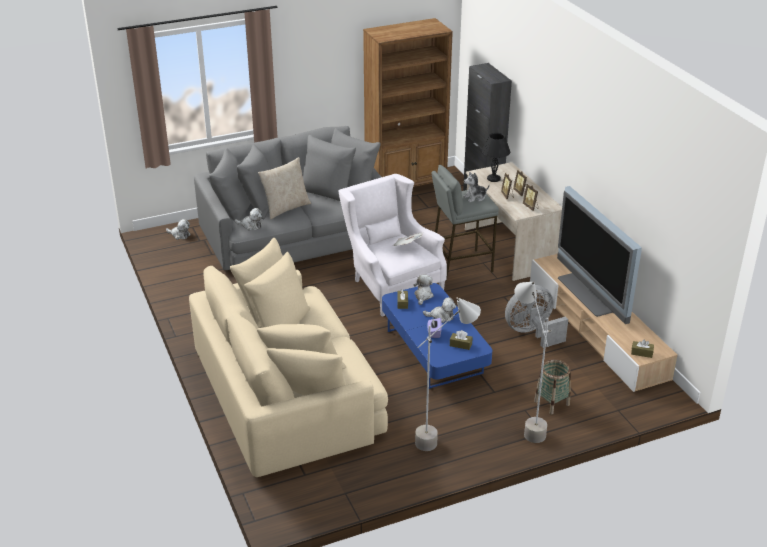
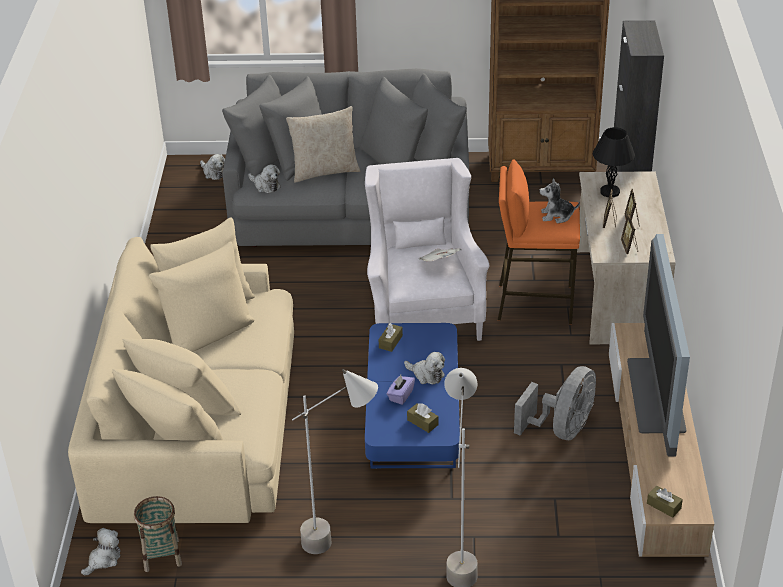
camera: 25 degrees right, 5 degrees up
(423, 296) = (424, 338): plush toy -> plush toy (103, 559)
(460, 265) = (534, 303): grey stool -> orange stool
(532, 333) = (562, 429): grey fan -> grey fan turned 120 degrees clockwise
(552, 403) = (516, 538): basket -> basket (162, 555)

